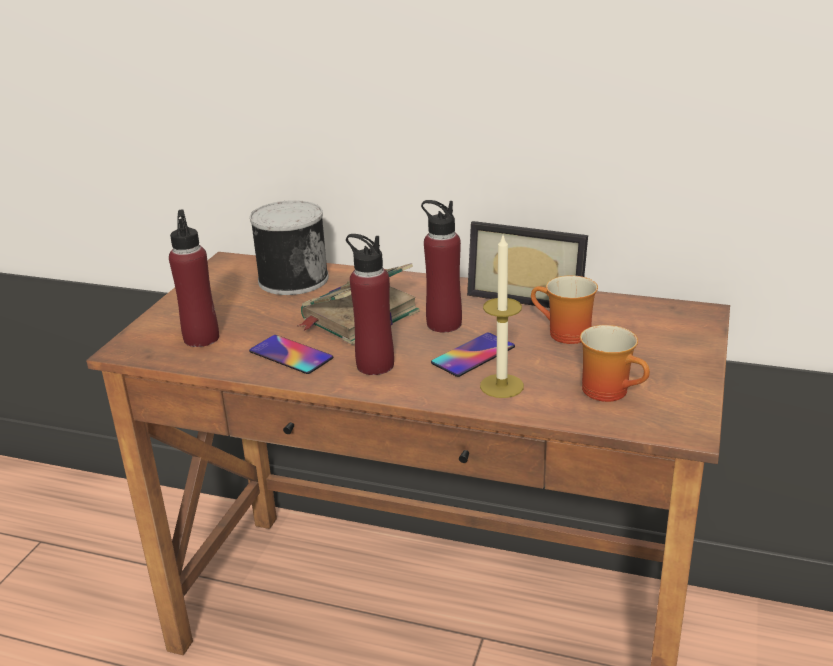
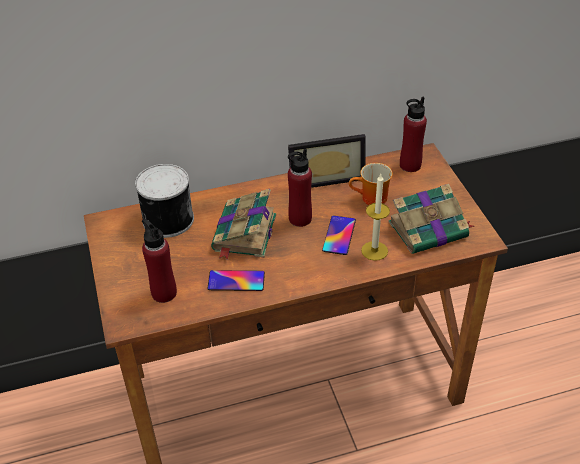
camera: 35 degrees left, 15 degrees up
(375, 365) = (293, 266): red bottle -> red bottle (410, 165)
(611, 390) = (429, 229): mug -> book

